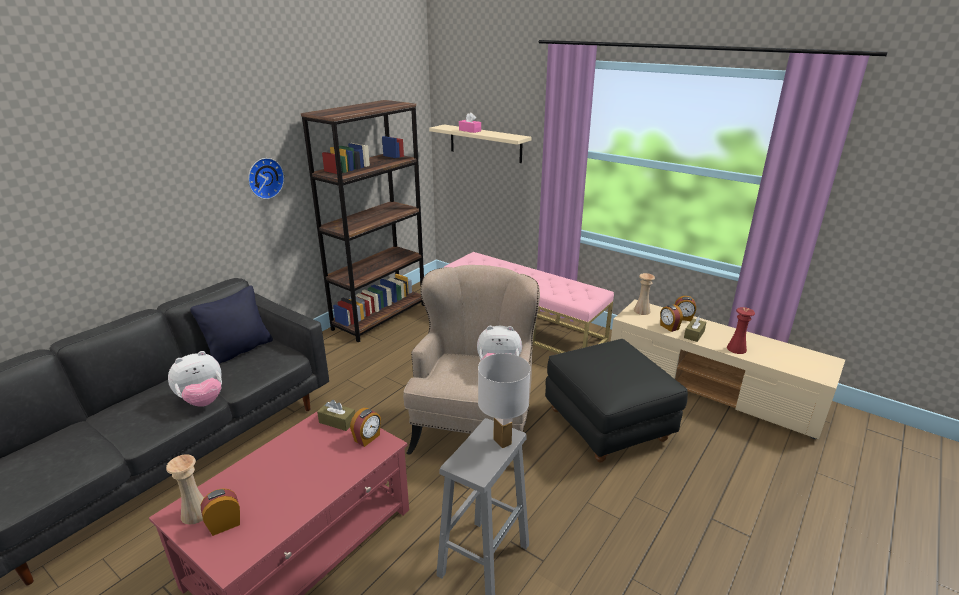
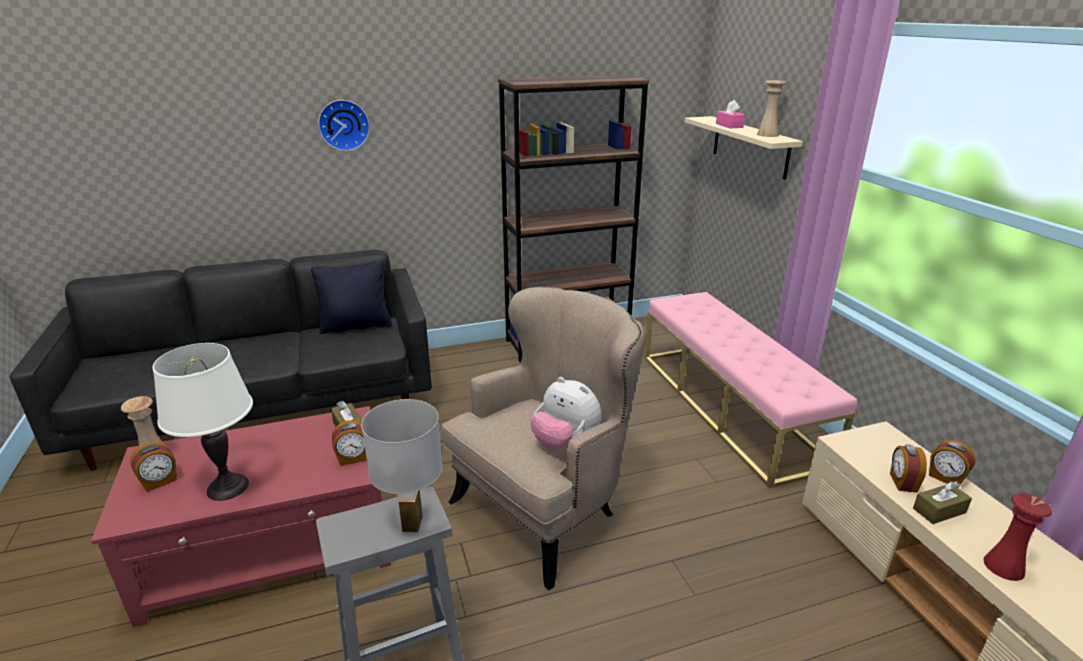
camera: 35 degrees right, 0 degrees up
(202, 400) = (277, 362): plush toy -> none
(224, 524) = (160, 482): alarm clock -> alarm clock turned 135 degrees clockwise
(264, 178) = (444, 148): wall clock -> wall clock (344, 125)
(293, 499) = (228, 487): none -> white table lamp
(608, 425) = (722, 589): black ottoman -> none
(642, 311) = (879, 442): beige vase -> beige vase (767, 135)

